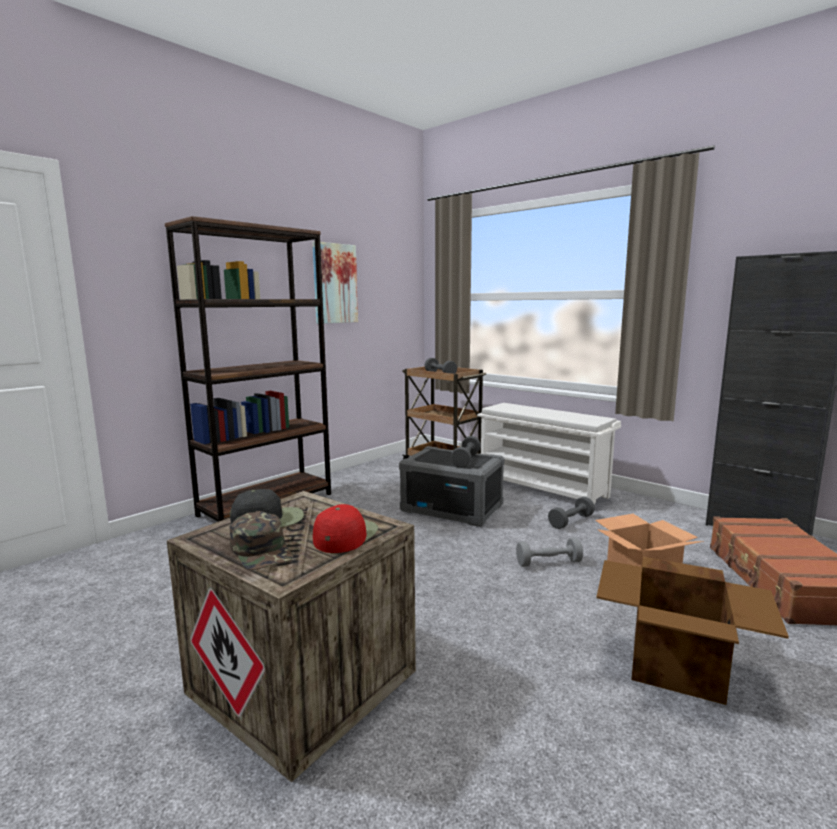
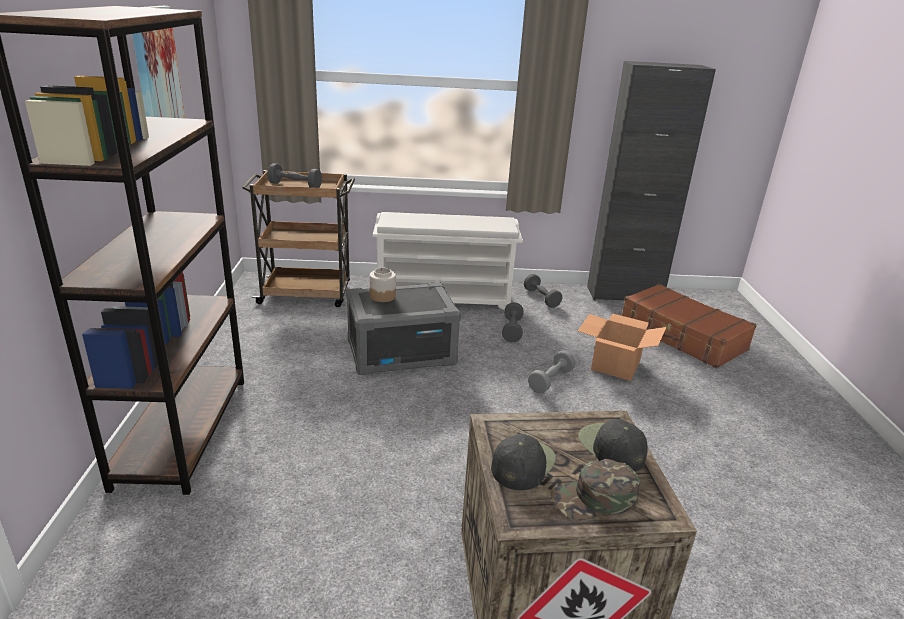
camera: 45 degrees left, 15 degrees up
(262, 550) = (594, 498): green cap -> green cap turned 150 degrees clockwise
(345, 535) = (611, 447): red cap -> black cap
(442, 454) = (382, 296): none -> jar
(466, 460) = (419, 299): grey dumbbell -> grey dumbbell (541, 298)
(678, 665) = (709, 428): cardboard box -> none

